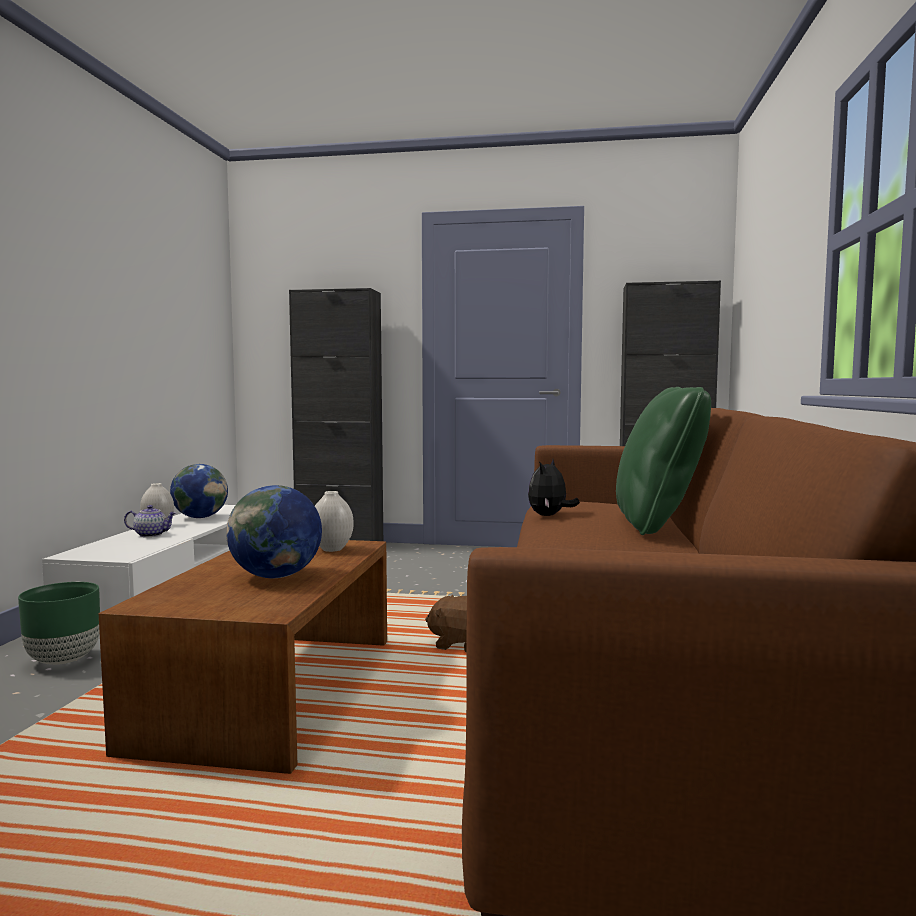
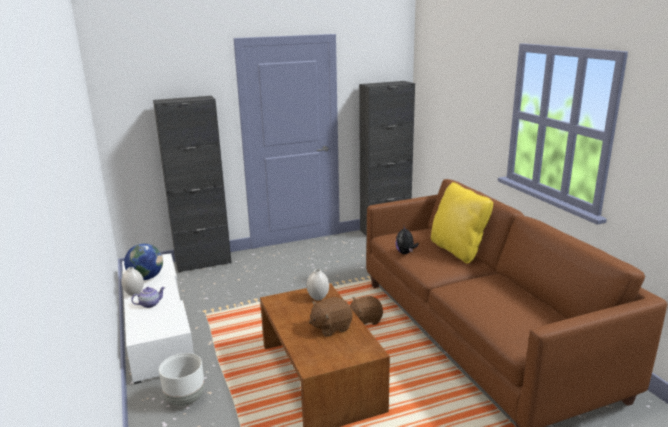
camera: 30 degrees left, 15 degrees up
(63, 659) = (185, 399): green planter -> white planter
(276, 576) = (331, 327): globe -> brown plush toy
(658, 524) = (458, 250): green pillow -> yellow pillow

